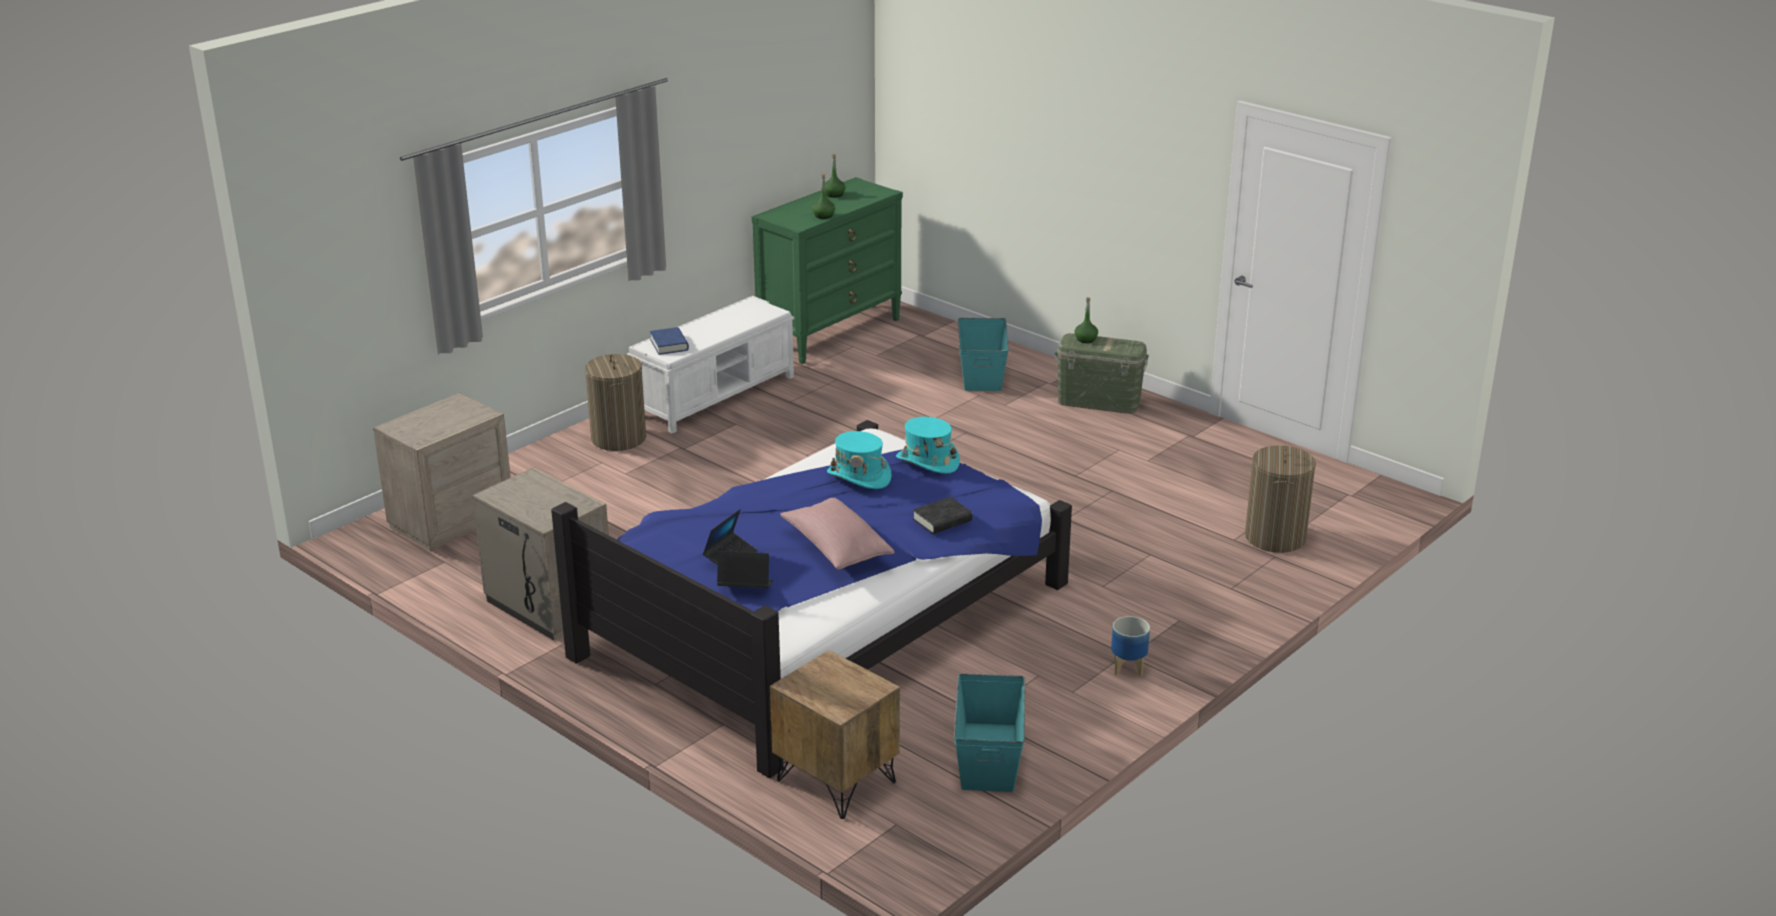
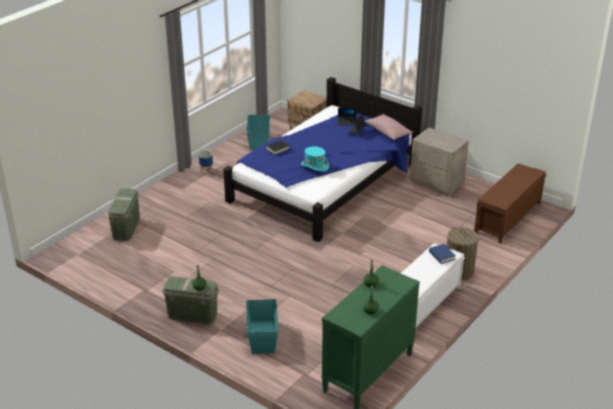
camera: 175 degrees right, 5 degrees up
(450, 520) = (507, 218): beige nightstand -> brown bench
(836, 548) = (317, 138): pink pillow -> pink pillow (388, 132)
(927, 461) = (286, 174): turquoise hat -> none
(1275, 537) = (126, 228): laundry basket -> green storage box

